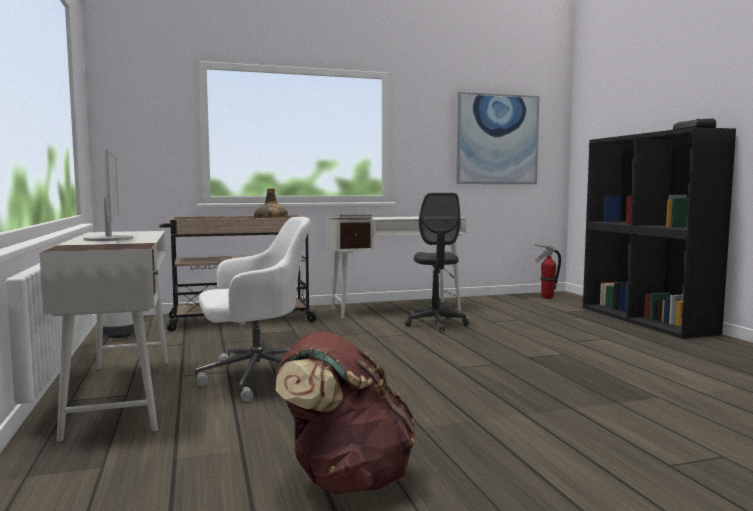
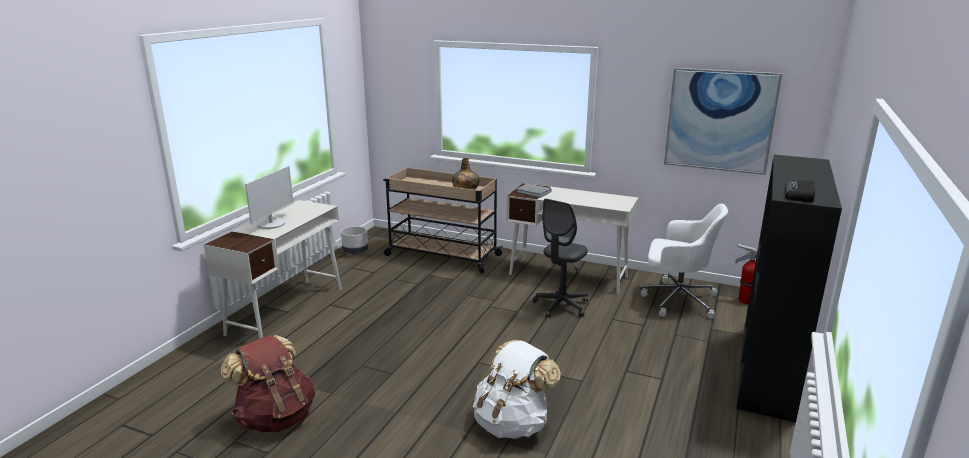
camera: 40 degrees right, 15 degrees up
(255, 378) = (358, 322): white office chair -> white office chair (677, 300)
(588, 390) = (512, 423): none -> white backpack

